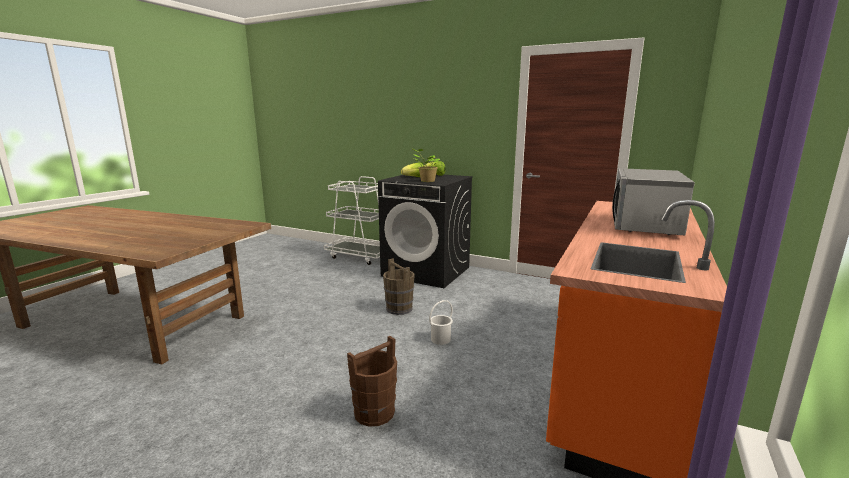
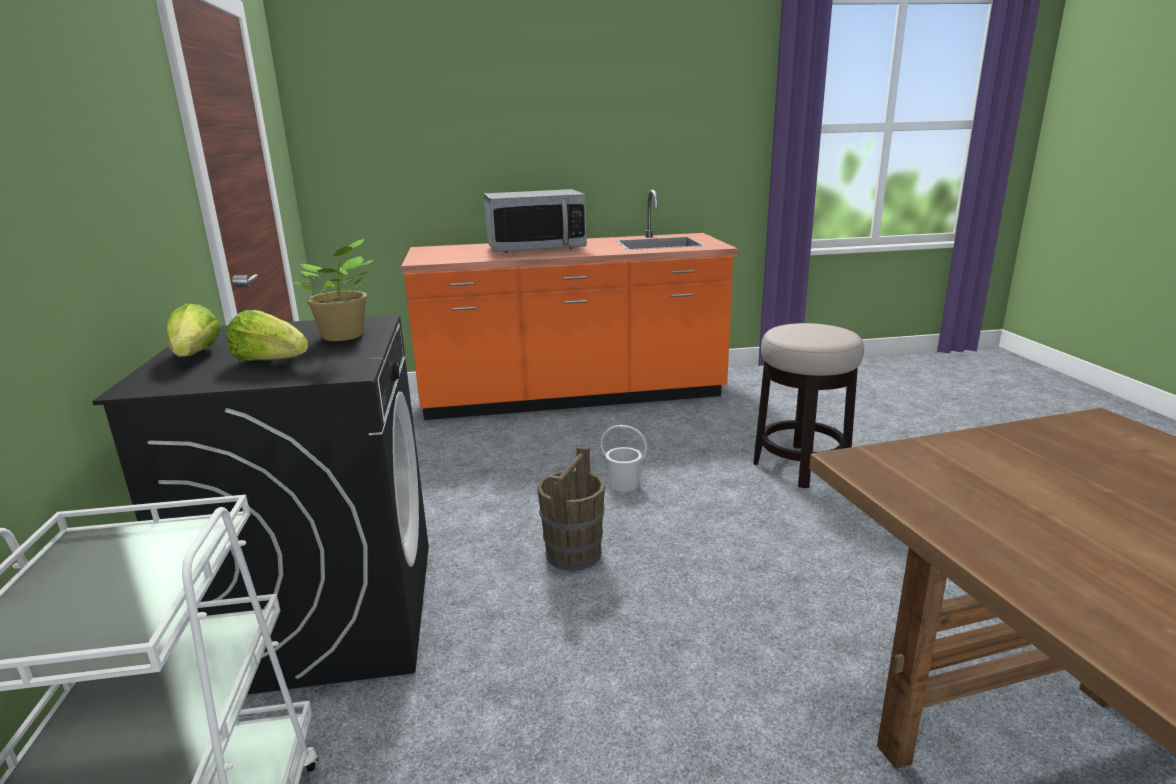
camera: 125 degrees left, 5 degrees up
(374, 412) = (800, 466): brown bucket -> stool

